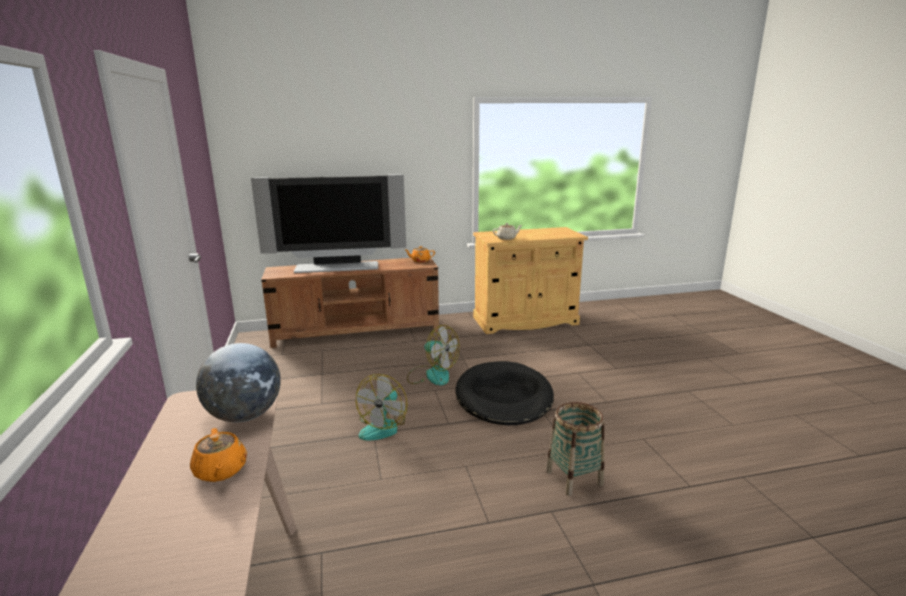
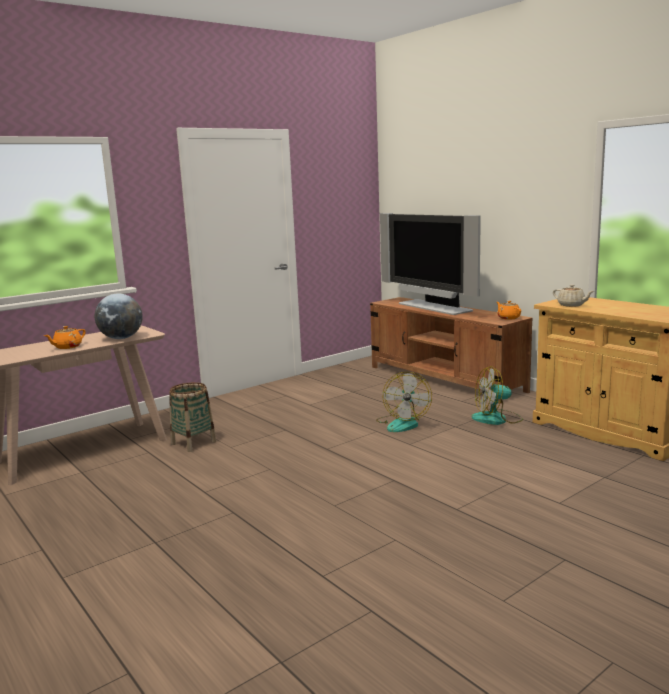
camera: 65 degrees right, 5 degrees down
(383, 426) = (298, 430): fan -> fan (497, 419)
(504, 397) = (398, 459): black dog bed -> none
(574, 478) = (288, 514): basket -> basket (193, 443)

